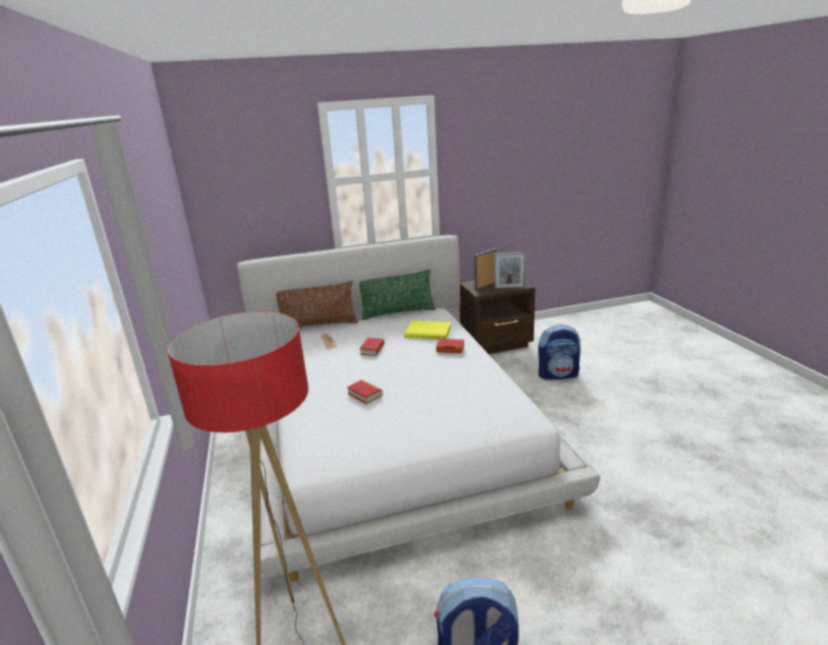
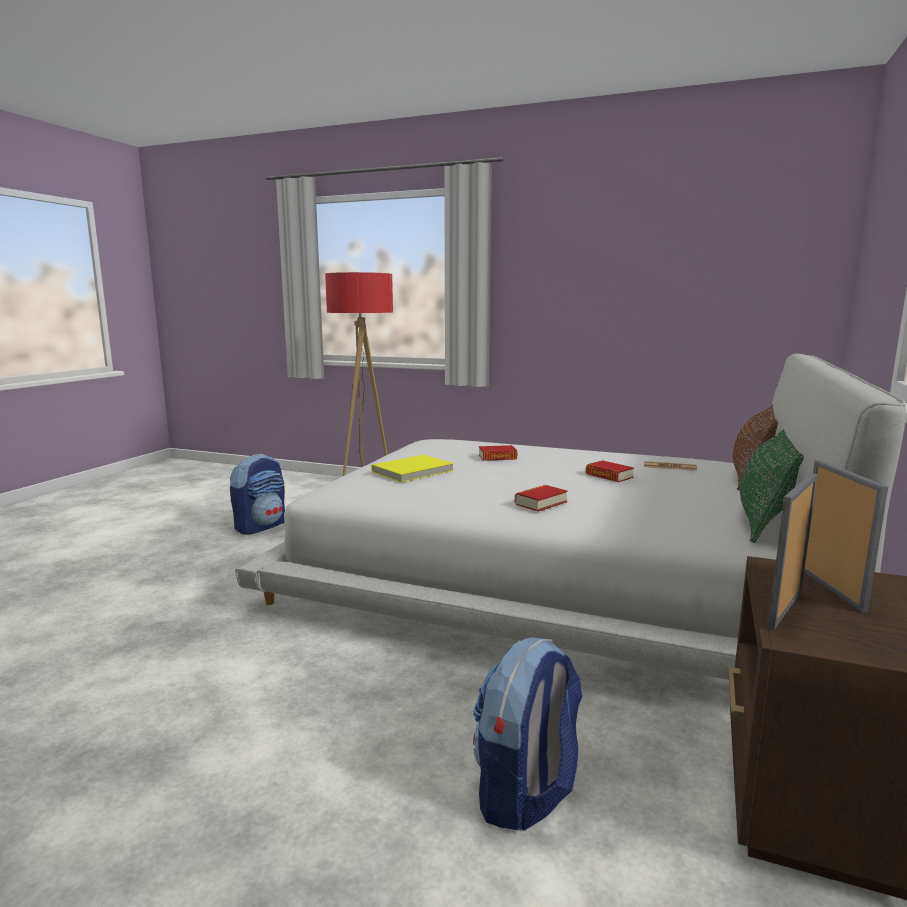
camera: 125 degrees right, 10 degrees down
(428, 332) = (629, 508): yellow book -> yellow book (413, 471)

